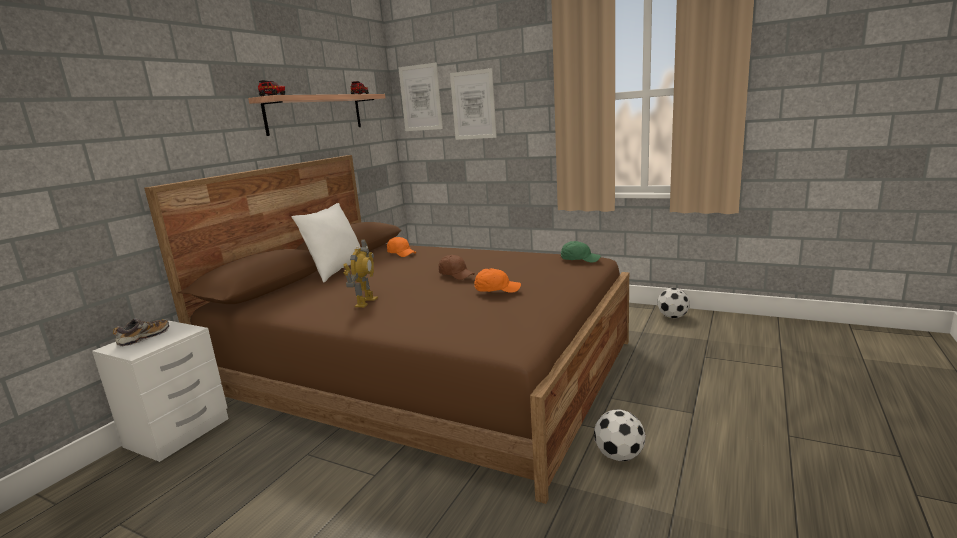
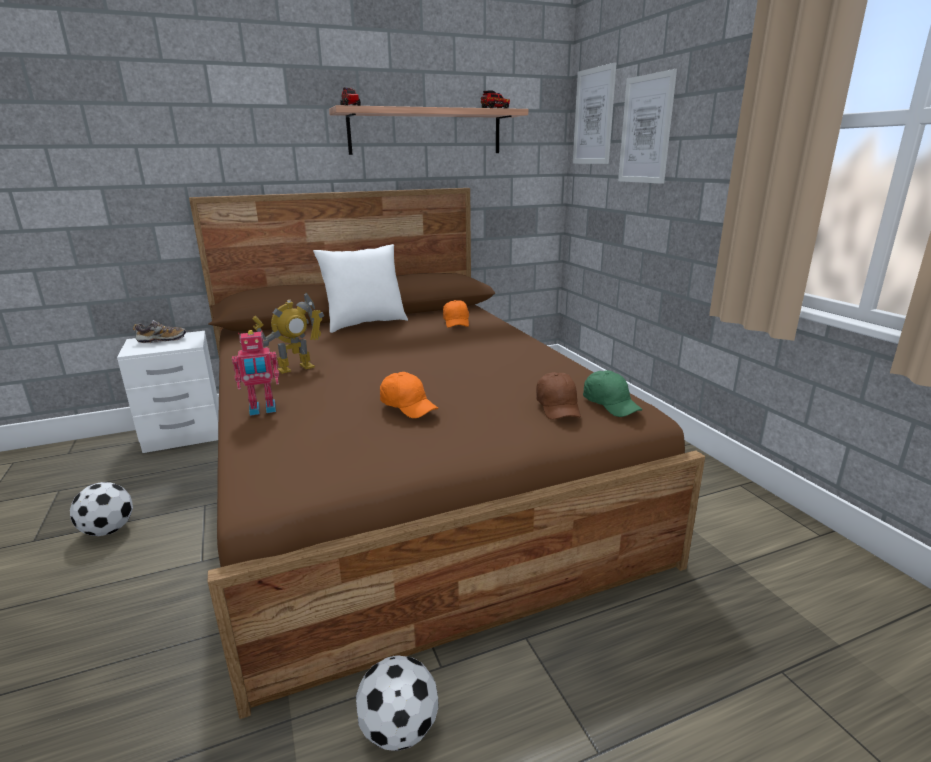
camera: 40 degrees right, 5 degrees up
(411, 322) = (262, 410): none -> toy robot
(456, 275) = (431, 368): brown cap -> brown cap (558, 407)
(673, 317) = (836, 567): football -> football (108, 530)

